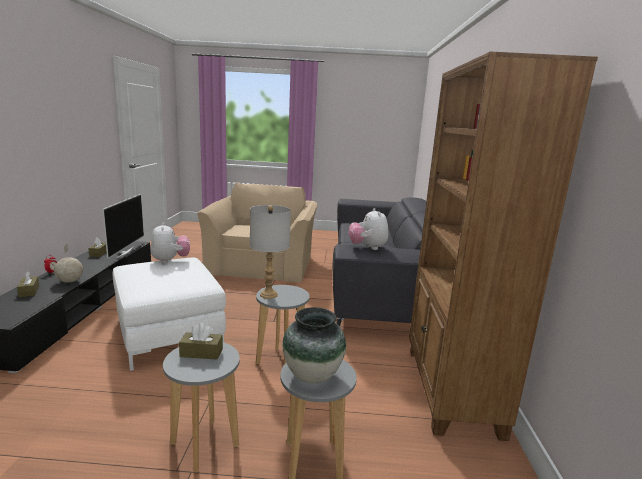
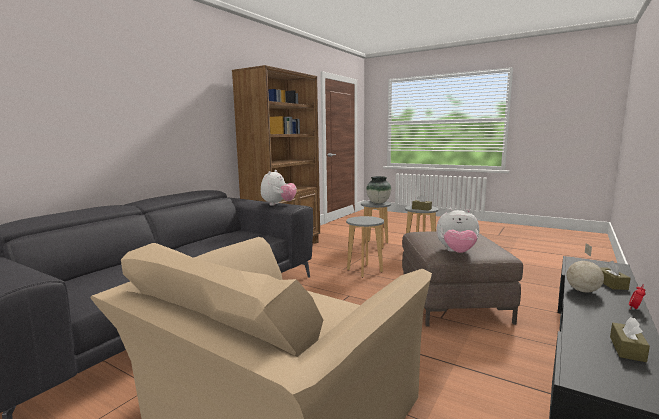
camera: 150 degrees left, 5 degrees down
(124, 252) = (575, 344): television -> none
(168, 333) = (453, 301): white ottoman -> brown ottoman
(170, 261) = (457, 252): plush toy -> plush toy turned 90 degrees counterclockwise
(269, 295) = (374, 220): grey table lamp -> none

